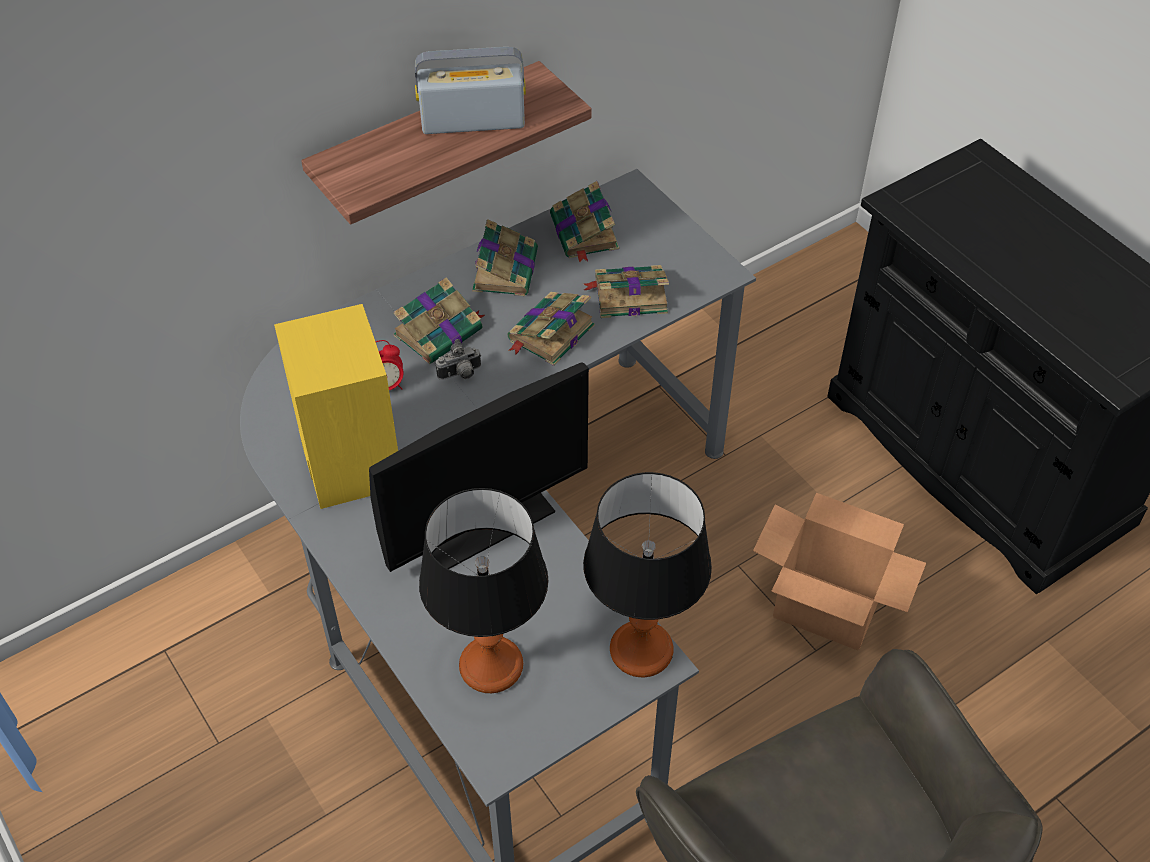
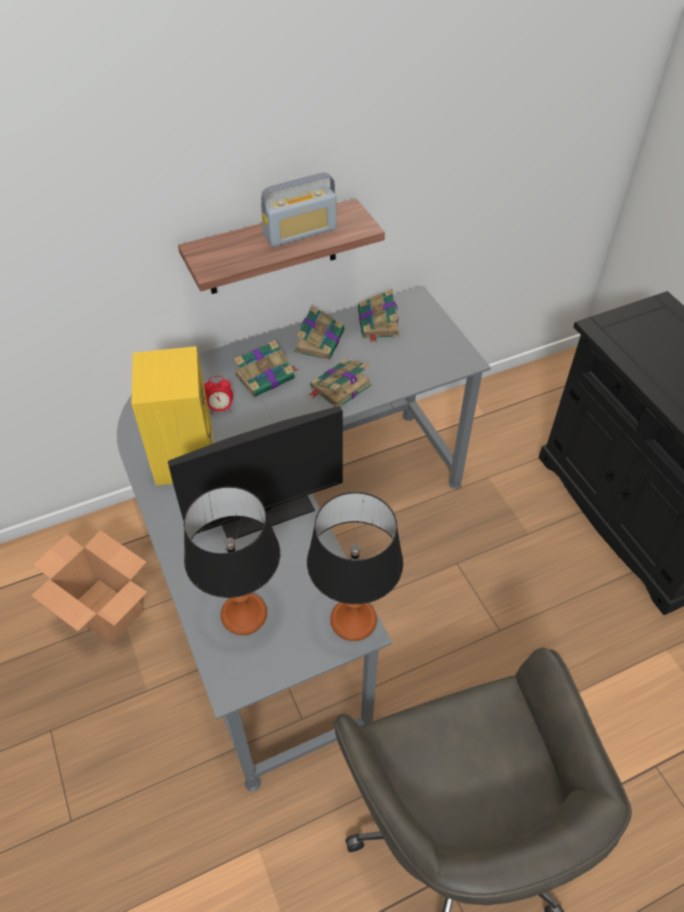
camera: 10 degrees right, 0 degrees up
(460, 374) = (273, 407): camera -> none
(472, 121) = (300, 232): radio -> radio turned 150 degrees clockwise
(628, 295) = (399, 368): book -> none
(827, 609) = (512, 603): cardboard box -> cardboard box (106, 611)

